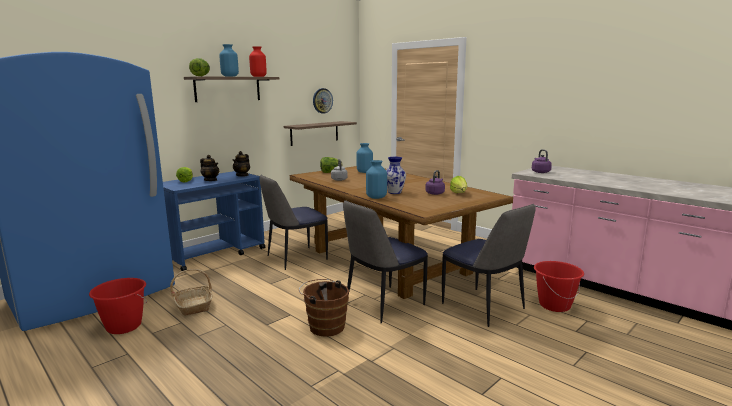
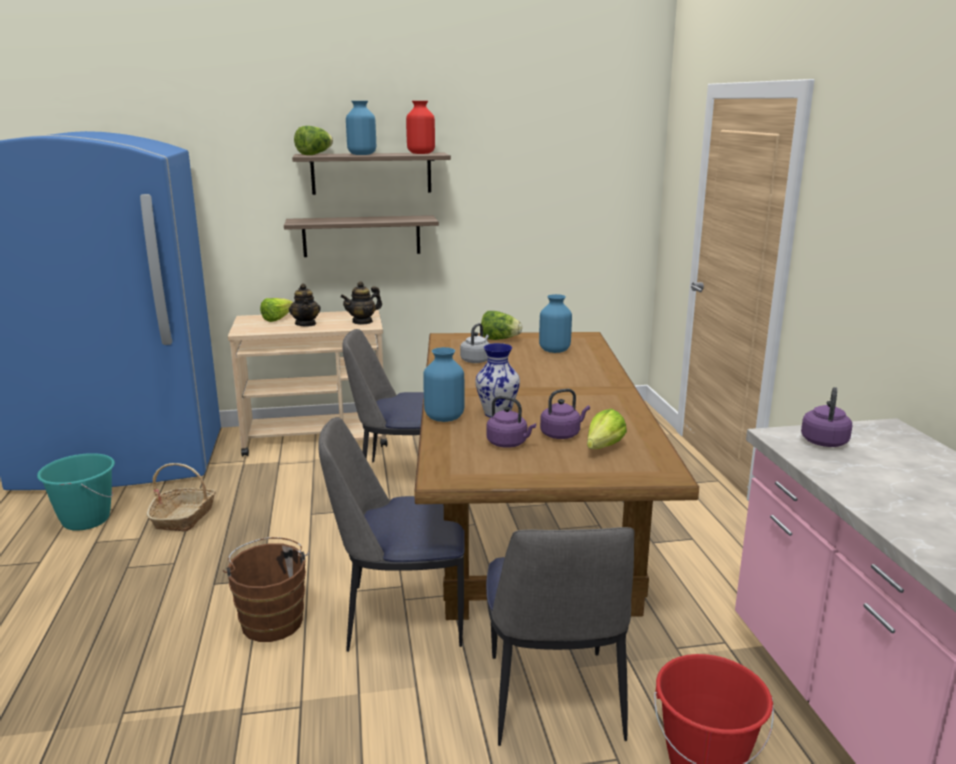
camera: 35 degrees right, 5 degrees up
(123, 326) = (85, 520): red bucket -> turquoise bucket
(216, 254) = (317, 438): blue cart -> beige cart
(314, 133) = (545, 255): shelf -> shelf (361, 236)
(322, 100) = (568, 195): wall clock -> none
(423, 199) = (509, 443): none -> purple kettle

